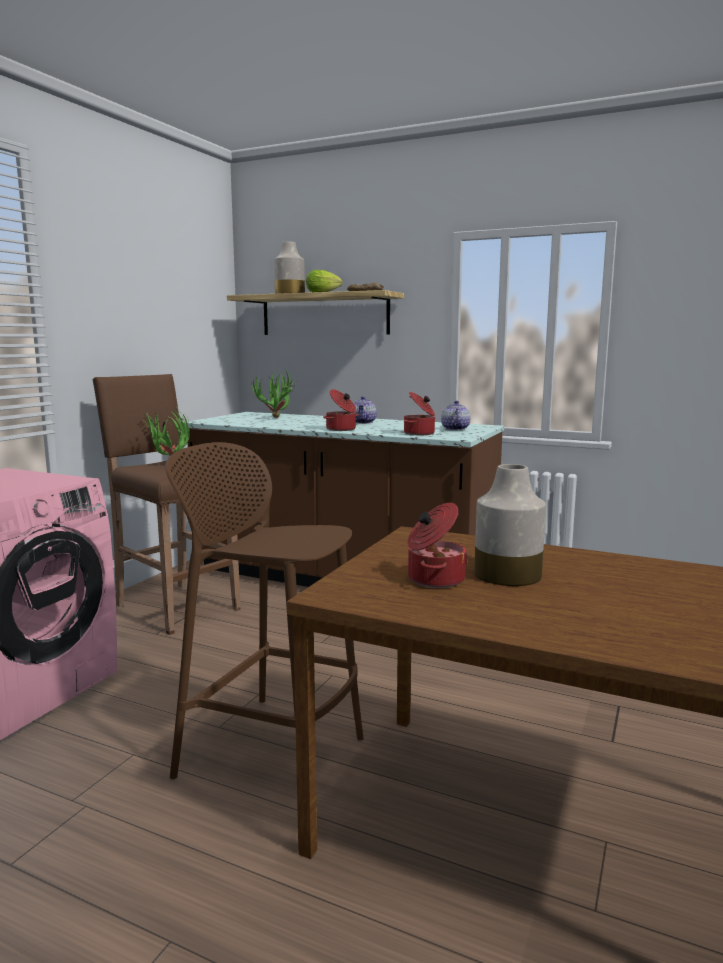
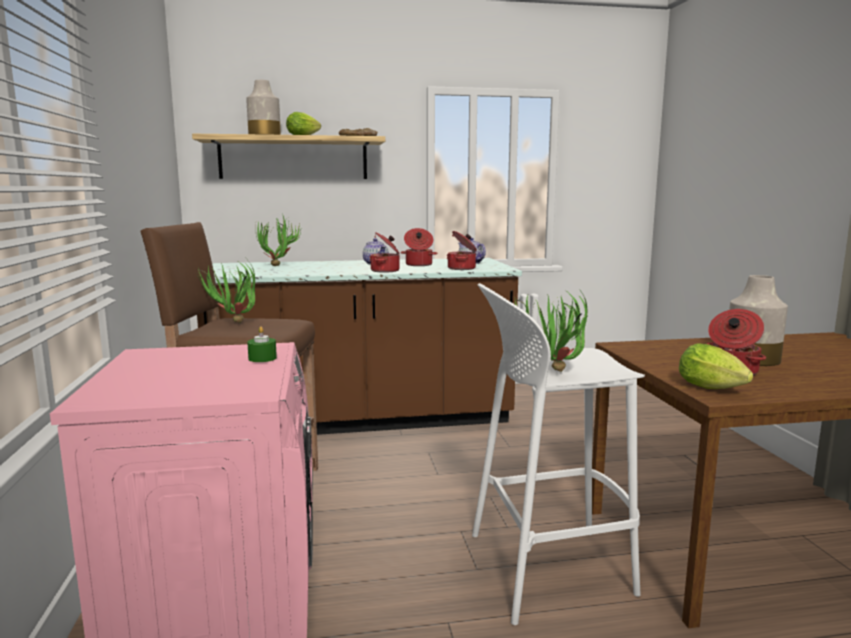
camera: 35 degrees left, 0 degrees up
(38, 485) = (262, 358): none -> green candle
(258, 543) = (554, 374): none -> potted plant
(271, 750) = (547, 568): brown stool -> white stool
(347, 589) = (714, 389): none -> lettuce
(395, 426) = (418, 265): none -> cooking pot

